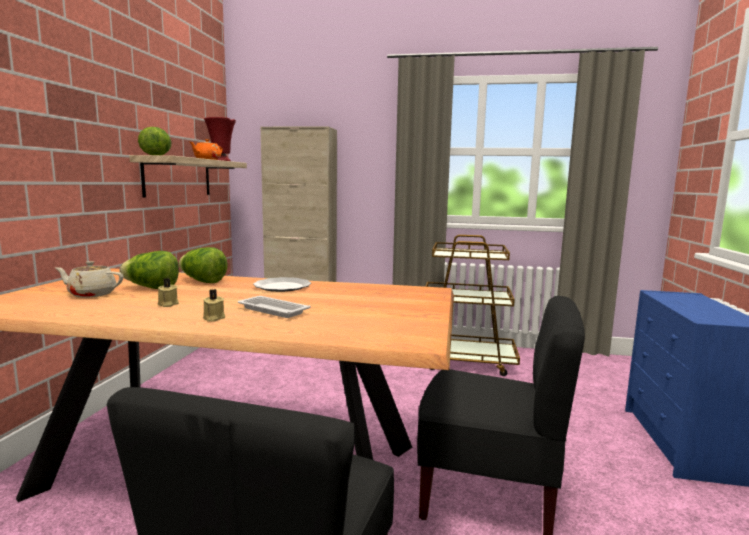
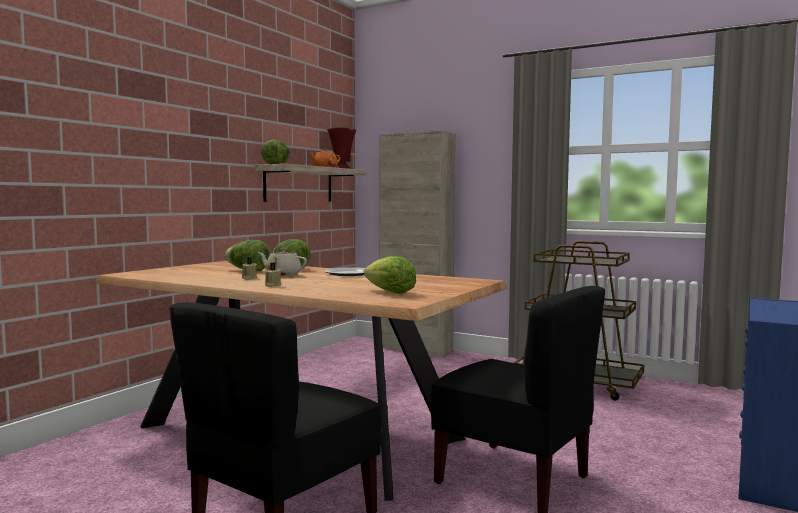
camera: 20 degrees right, 5 degrees down
(91, 294) = (202, 272): beige teapot -> beige teapot (282, 275)
(272, 310) = (321, 284): white tray -> none
(373, 321) = (390, 292): none -> lettuce

